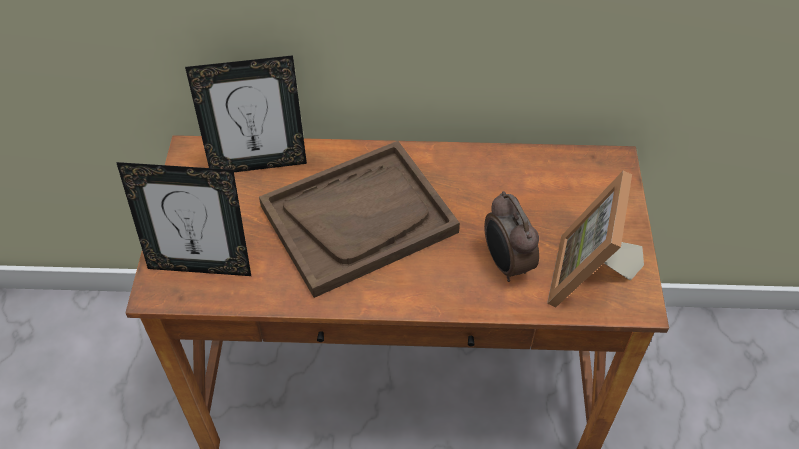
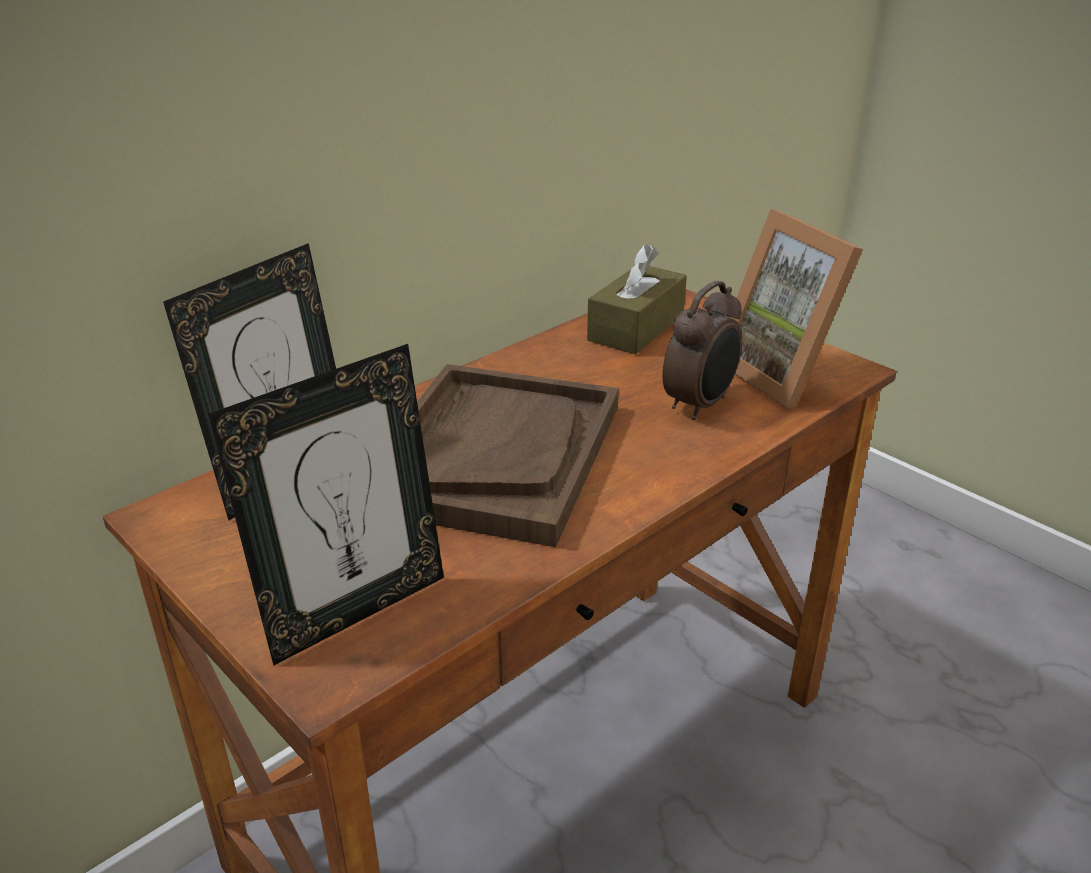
camera: 45 degrees left, 20 degrees down
(506, 264) = (700, 405): alarm clock -> alarm clock turned 75 degrees counterclockwise
(556, 177) = (636, 328): none -> brown tissue box

